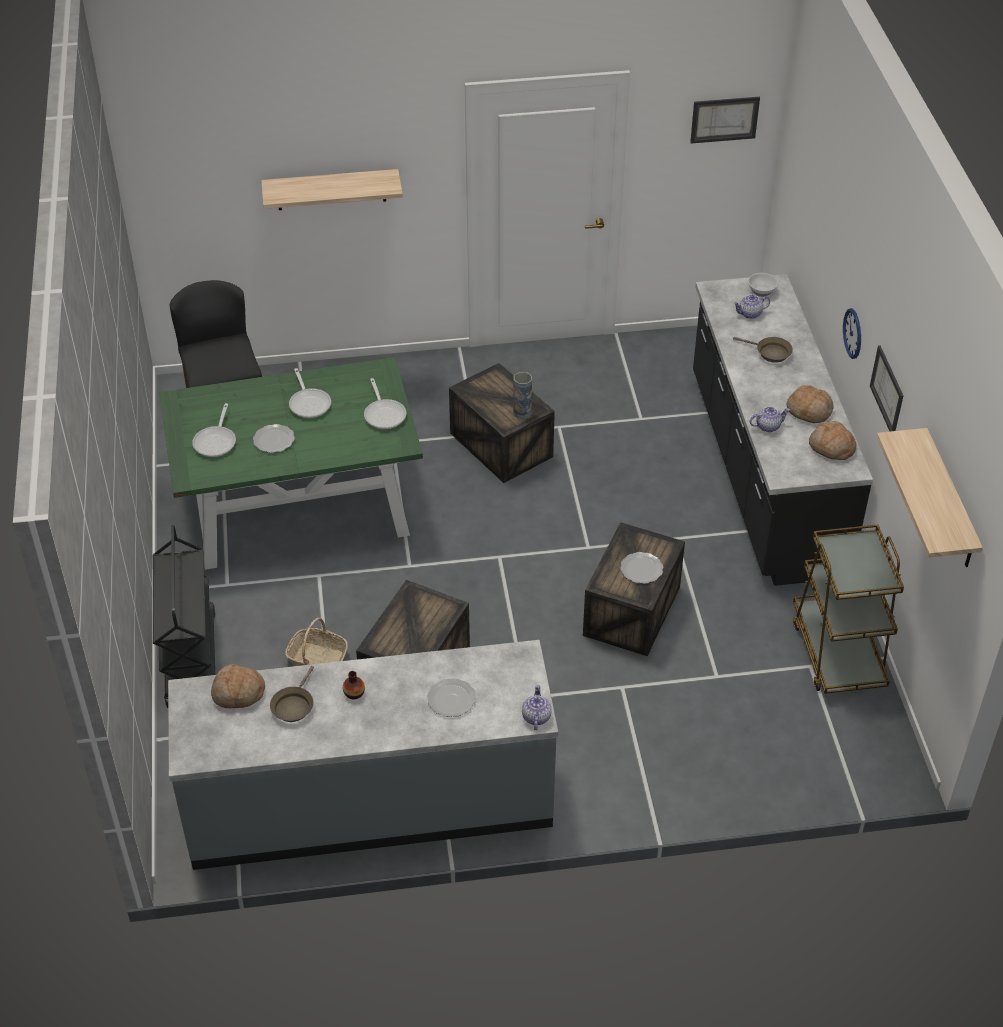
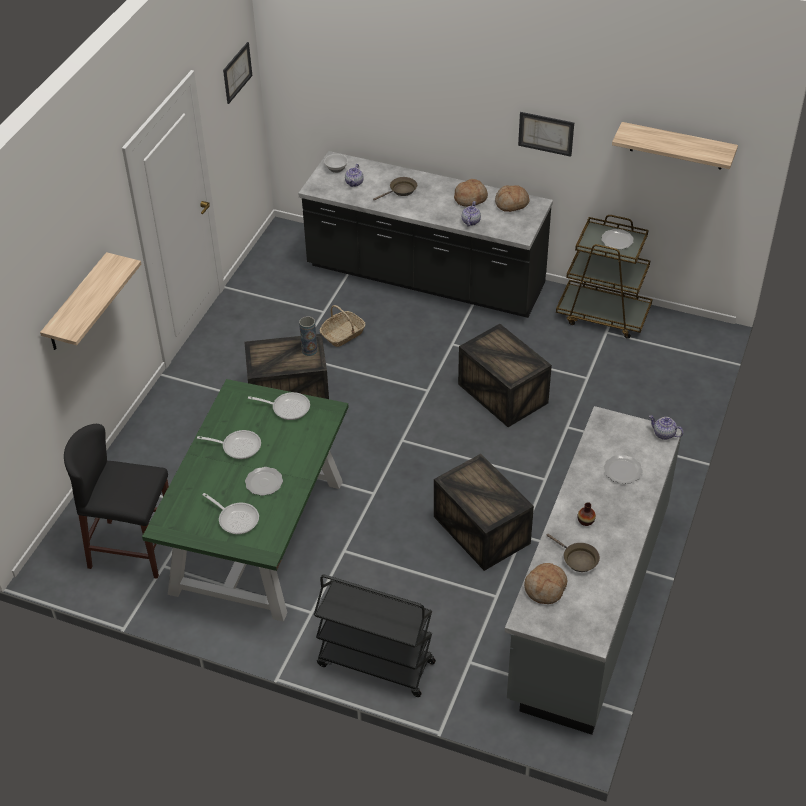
camera: 60 degrees left, 0 degrees up
(317, 658) = (430, 583): basket -> basket (343, 334)
(641, 569) = (510, 354): plate -> plate (616, 240)
(853, 333) = (468, 128): wall clock -> none

